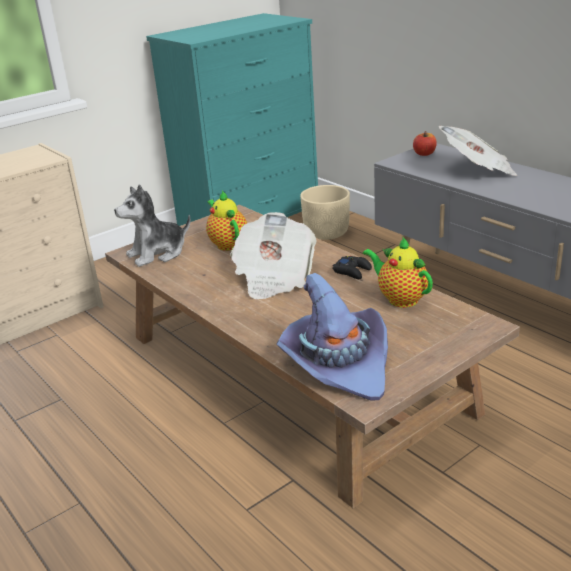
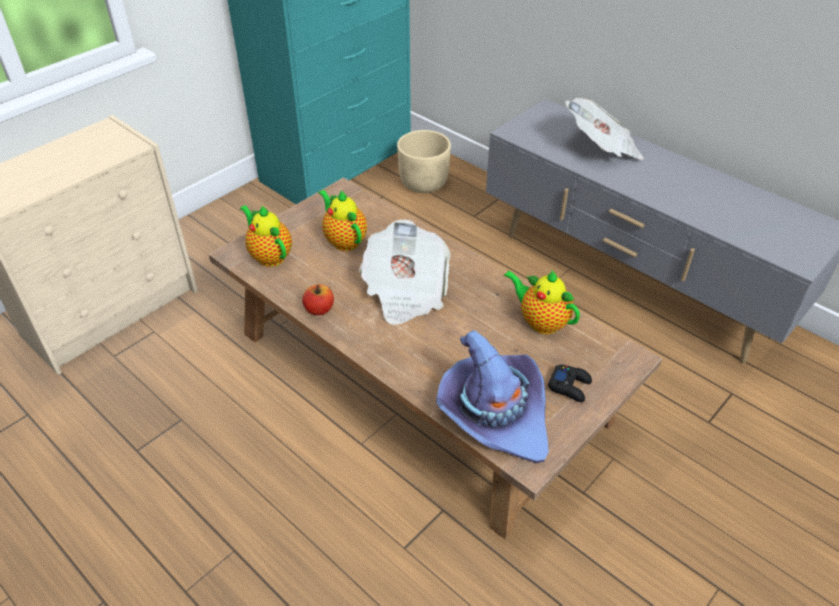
camera: 10 degrees left, 15 degrees up
(157, 253) = (269, 256): plush toy -> teapot
(352, 271) = (486, 282): black game controller -> black game controller (570, 386)
(424, 154) = (541, 119): apple -> apple (319, 309)

